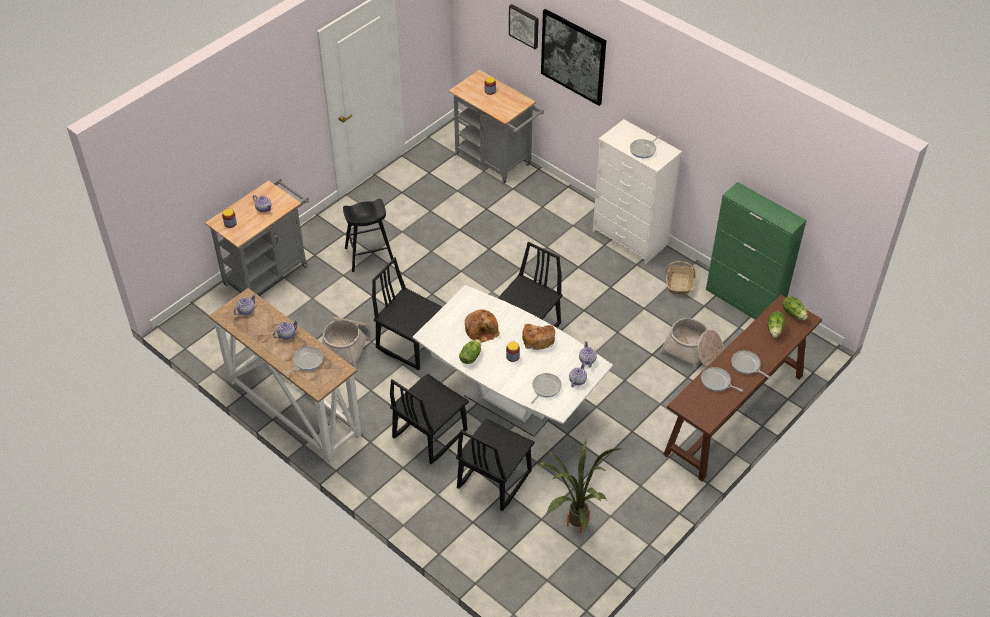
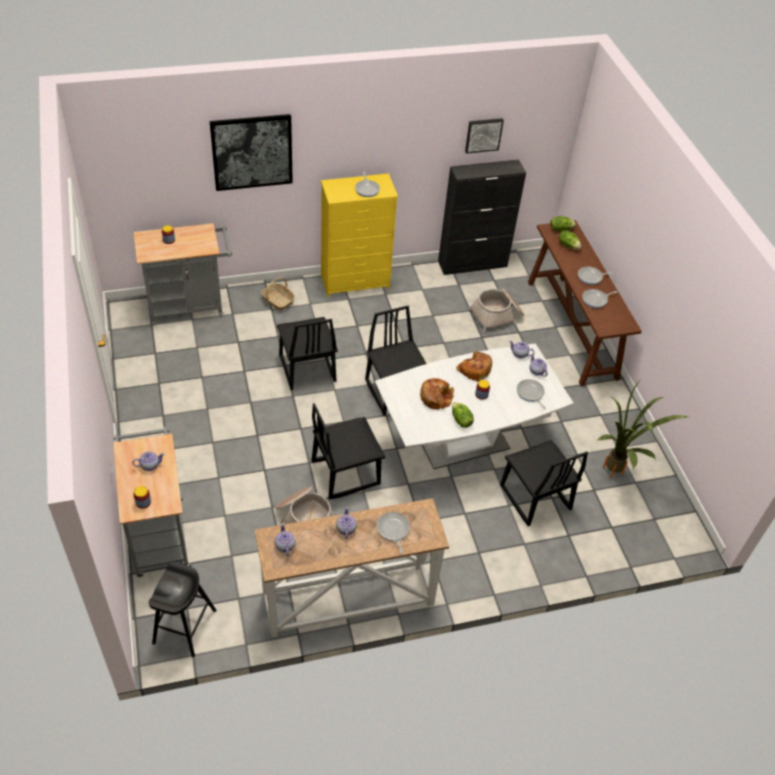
camera: 60 degrees left, 0 degrees up
(369, 255) = (213, 446): black stool -> black stool (184, 626)
(429, 434) = (455, 514): black chair -> black chair (306, 369)
(524, 25) = (184, 153): picture -> picture (483, 134)
(630, 238) = (356, 282): white dresser -> yellow dresser
(679, 283) = (426, 284): basket -> basket (277, 300)
(744, 302) = (473, 264): green cabinet -> black cabinet

